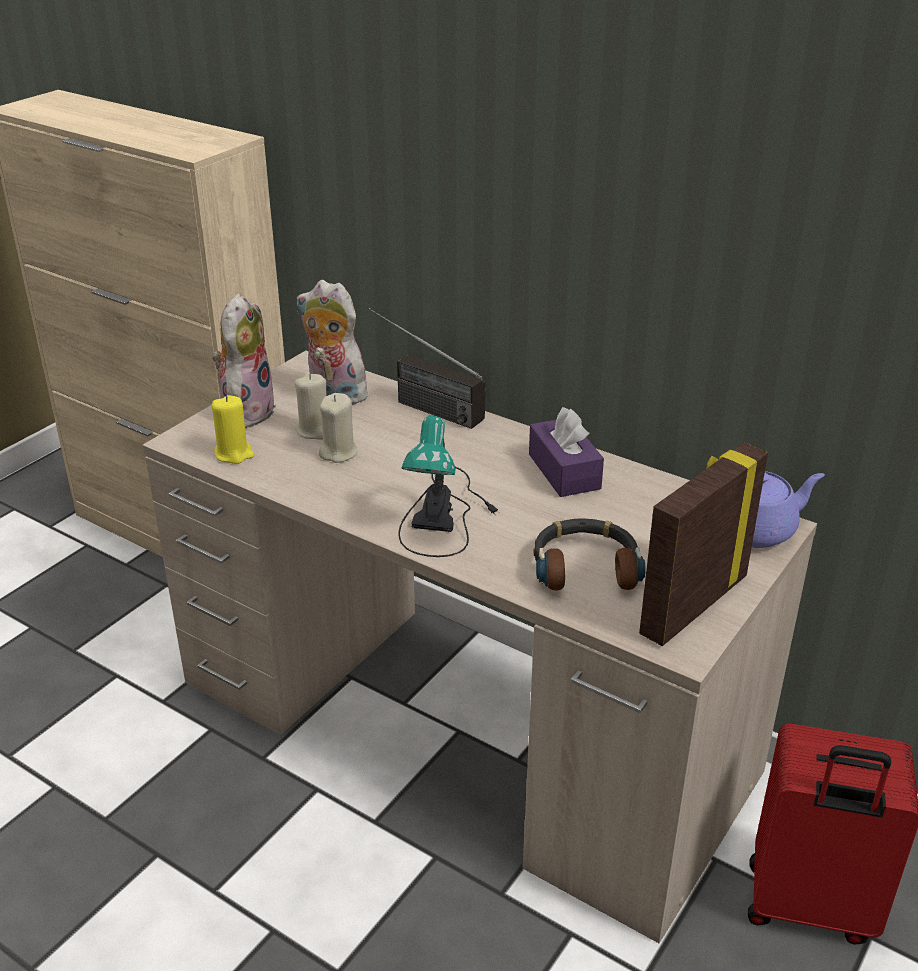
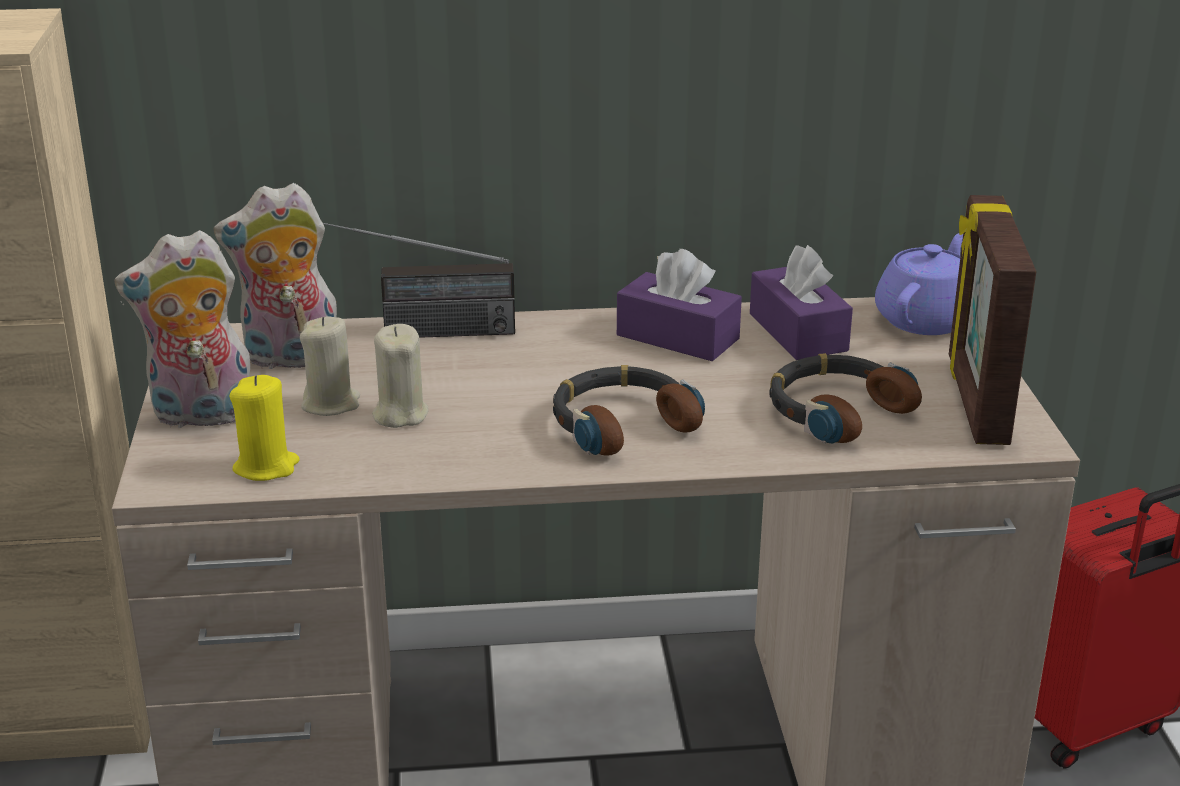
camera: 40 degrees left, 5 degrees down
(247, 410) = (201, 416): plush toy -> plush toy turned 75 degrees counterclockwise
(444, 513) = (621, 423): table lamp -> headphones
(647, 501) = (798, 332): none -> purple tissue box

